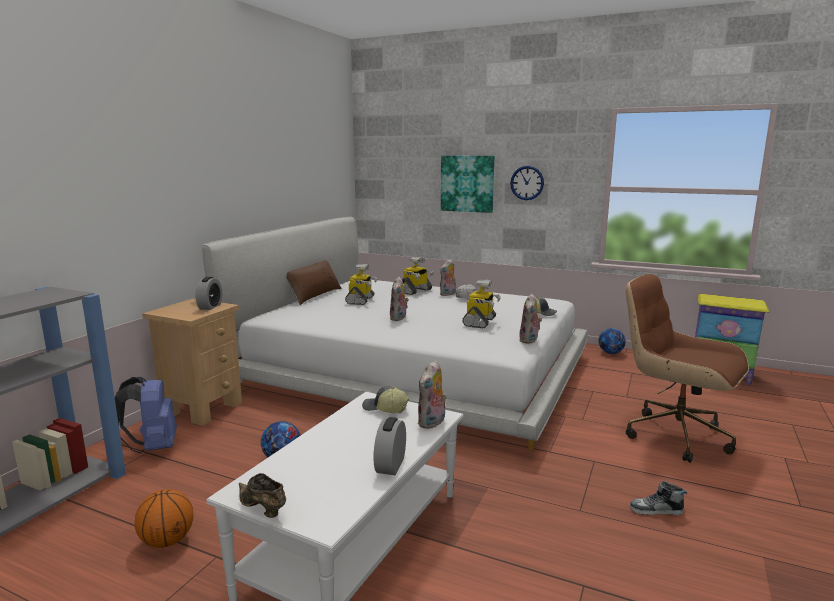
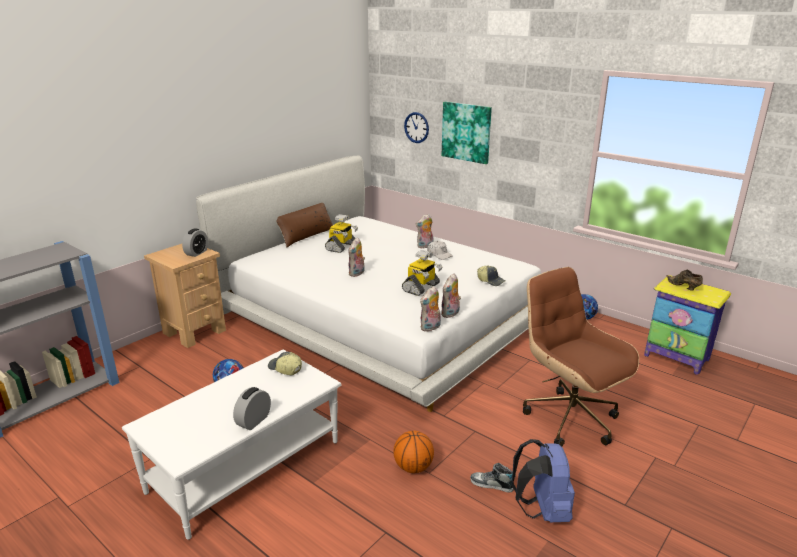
camera: 15 degrees right, 10 degrees up
(153, 447) = (146, 362): blue backpack -> blue backpack (542, 510)
(167, 541) = (125, 441): basketball -> basketball (413, 467)
(262, 508) = (150, 440): brown shoe -> brown shoe (683, 286)
(415, 291) = (397, 239): toy robot -> none
(432, 423) = (310, 388): plush toy -> plush toy (430, 328)
(527, 183) = (520, 138): wall clock -> wall clock (416, 127)

